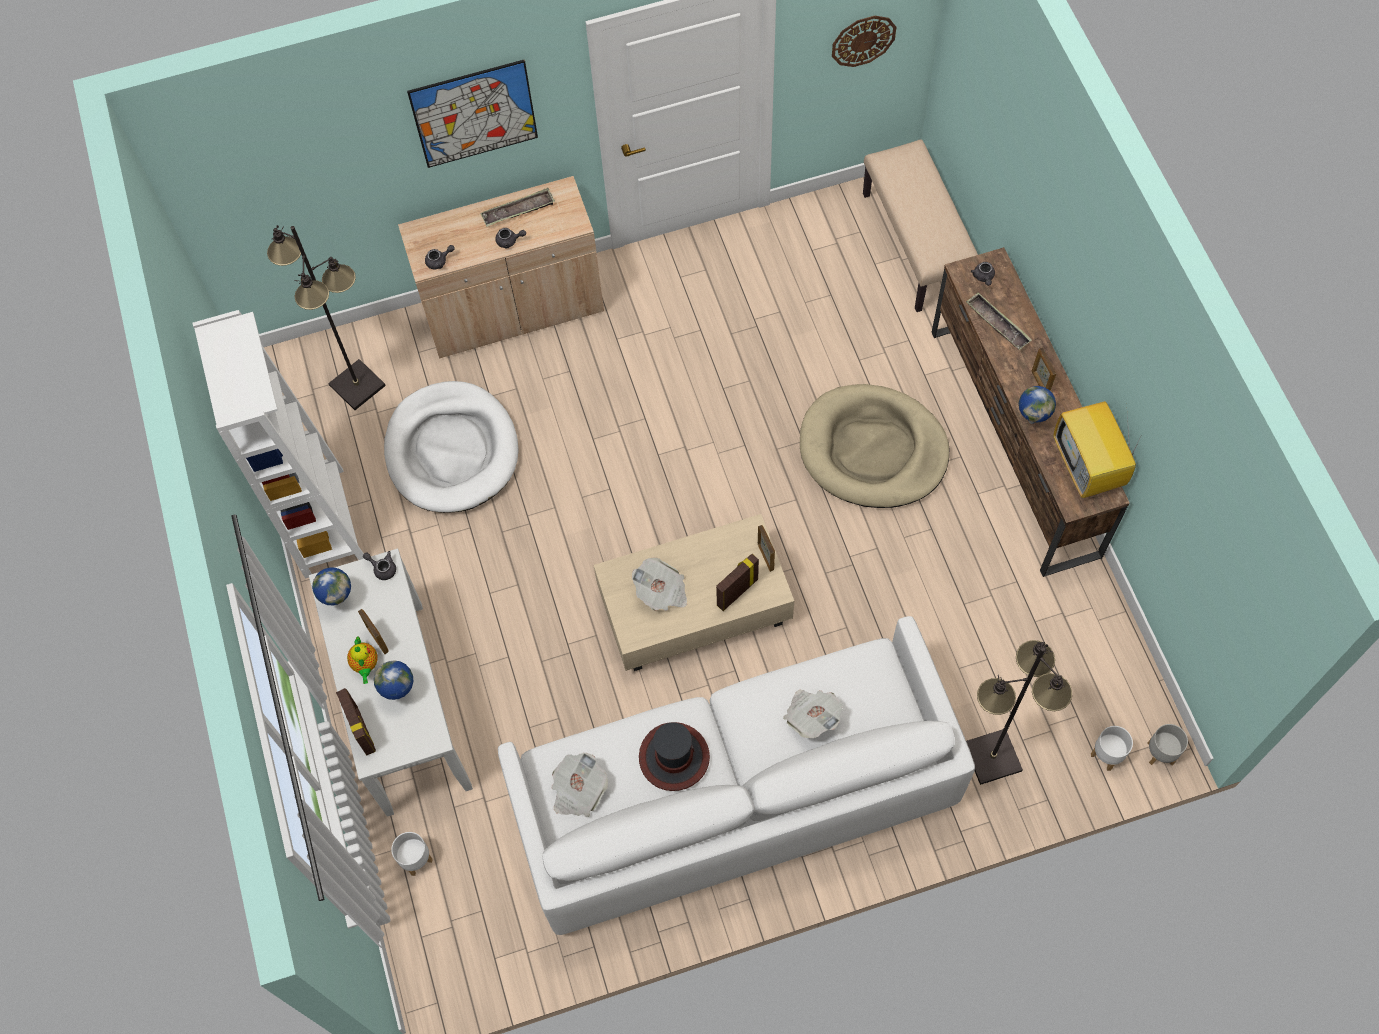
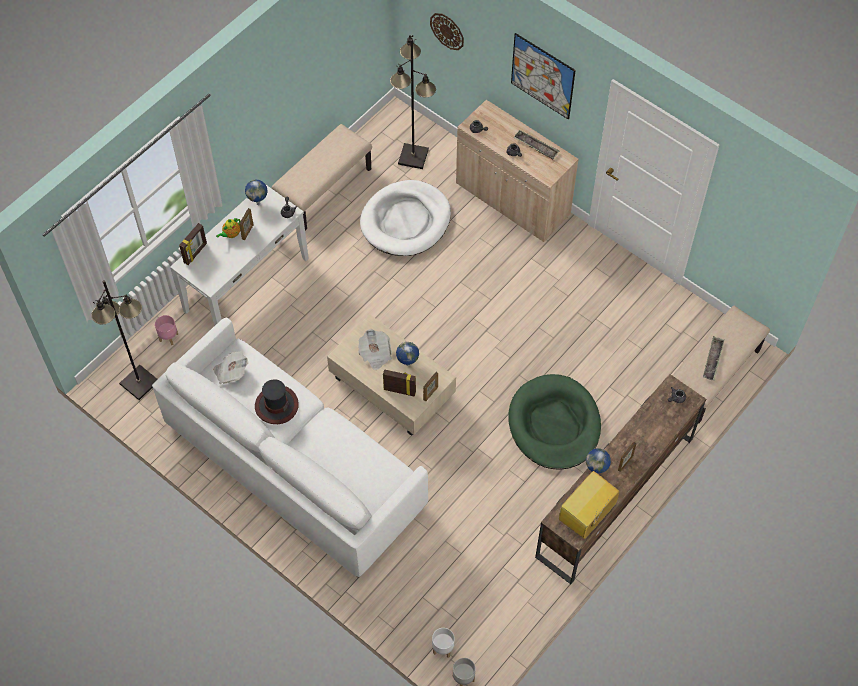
camera: 55 degrees right, 5 degrees down
(324, 522) = (324, 189): white bookcase -> beige bench
(400, 693) = (225, 258): globe -> globe (407, 364)
(415, 859) = (168, 337): white planter -> pink planter
(812, 716) = (342, 459): newspaper -> none
(863, 40) = (757, 234): wall clock -> wall clock (447, 31)
(872, 450) = (554, 424): beige dog bed -> green dog bed
(992, 758) = (400, 586): black floor lamp -> black floor lamp (139, 383)
(997, 324) = (649, 421): tray -> tray (713, 360)

